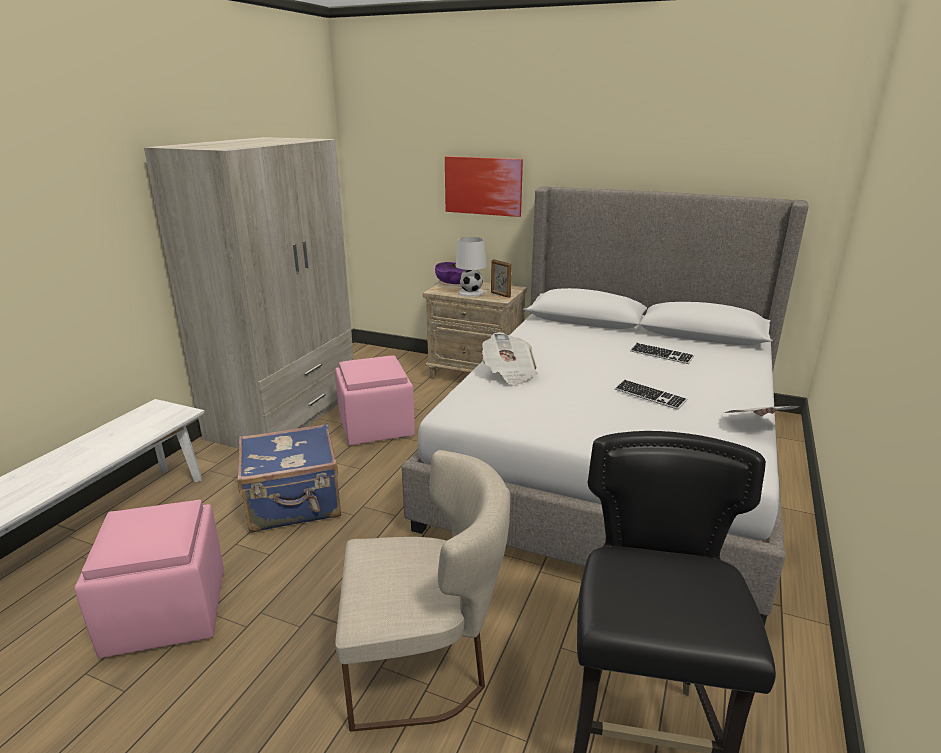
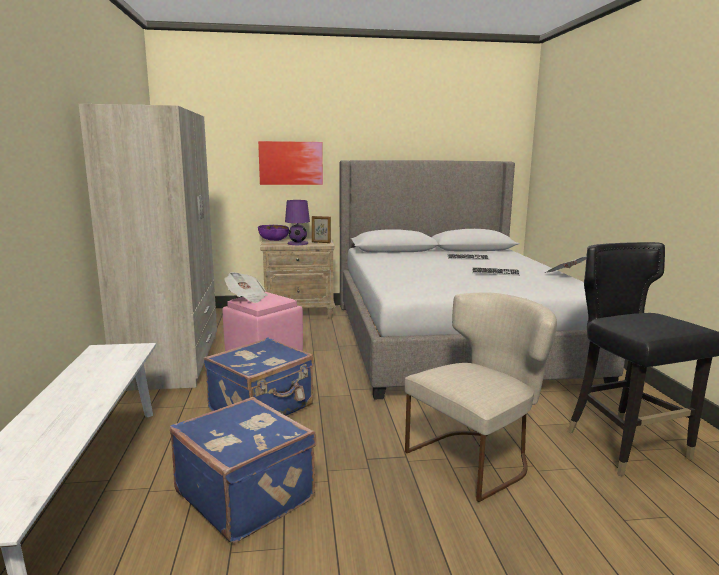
camera: 30 degrees left, 10 degrees down
(166, 611) = (246, 495): pink ottoman -> blue suitcase
(470, 293) = (297, 243): white table lamp -> purple table lamp
(509, 373) = (400, 274): newspaper -> newspaper (246, 298)

